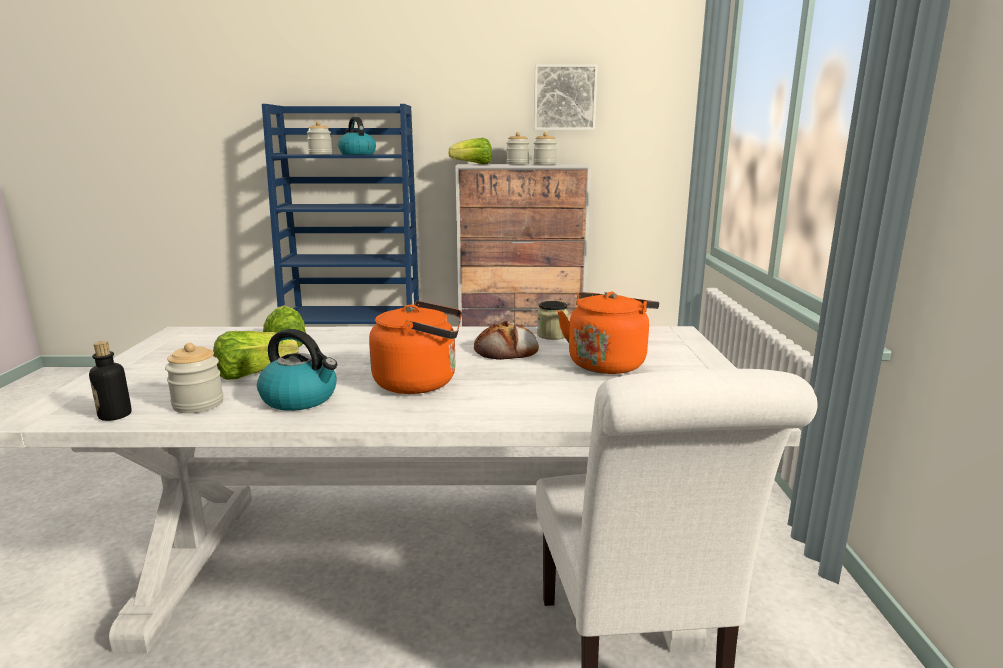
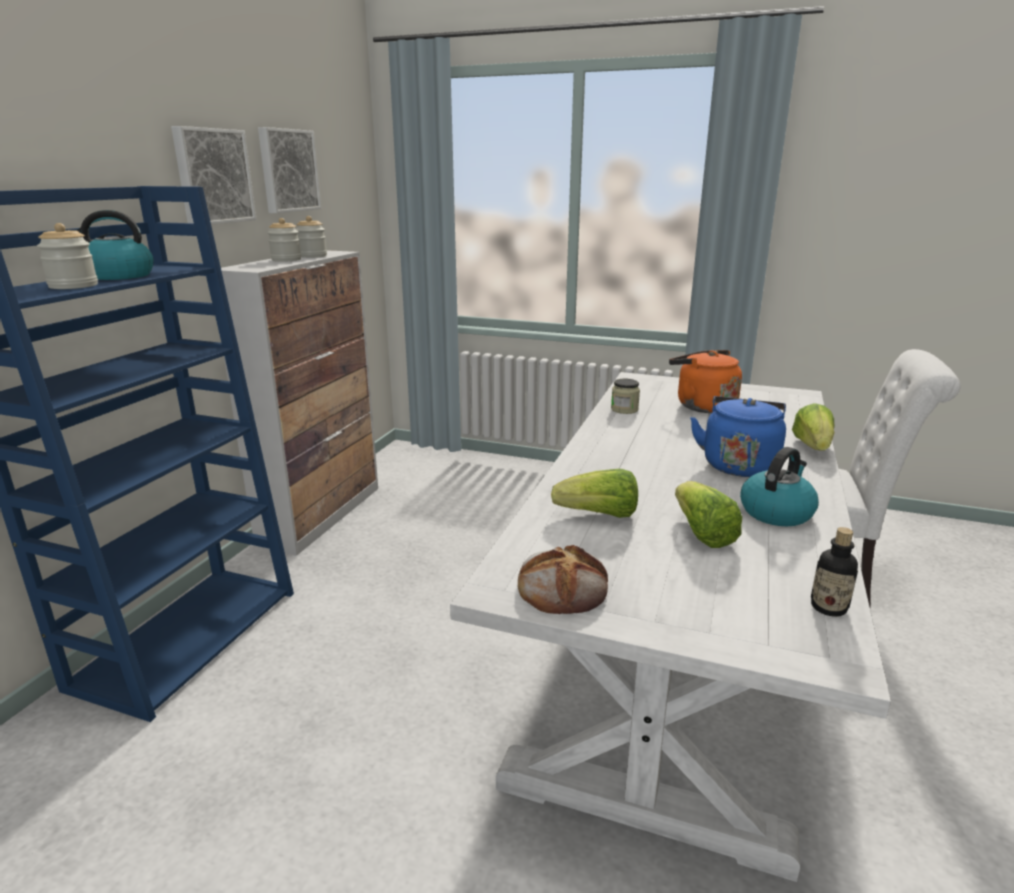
camera: 70 degrees left, 5 degrees up
(198, 404) = (792, 561): jar -> none
(421, 383) = (738, 464): orange kettle -> blue kettle
(473, 164) = (256, 267): lettuce -> lettuce (812, 447)
(479, 101) = (212, 176): none -> picture
(507, 350) = (659, 428): bread -> bread (563, 587)

